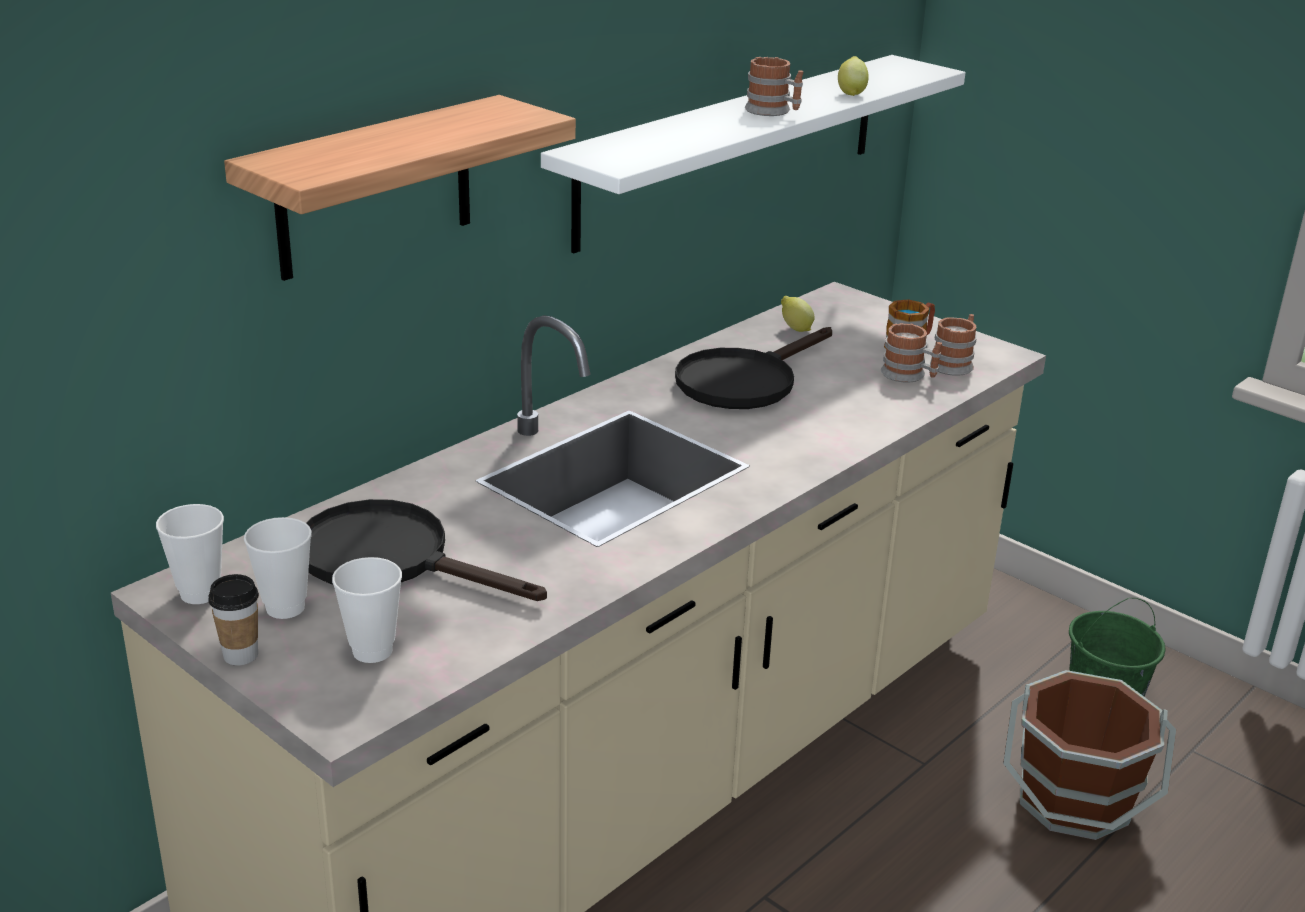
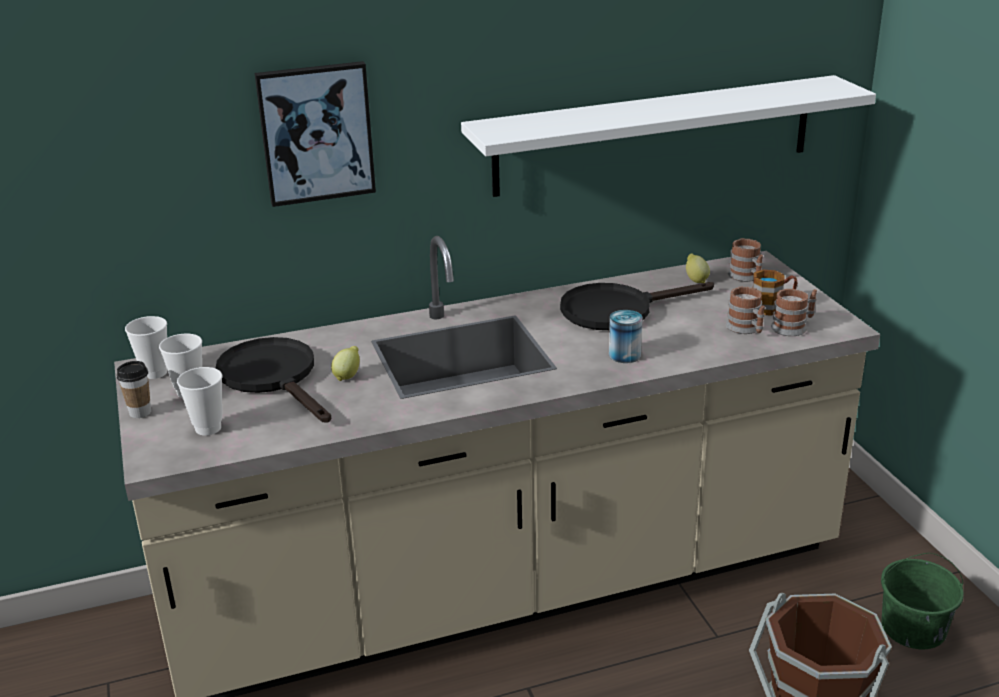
camera: 30 degrees right, 0 degrees up
(375, 188) = (316, 133): shelf -> picture
(774, 111) = (667, 110): mug -> mug (747, 277)
(810, 433) = (624, 355): none -> can
(851, 93) = (750, 102): lemon -> lemon (348, 376)

